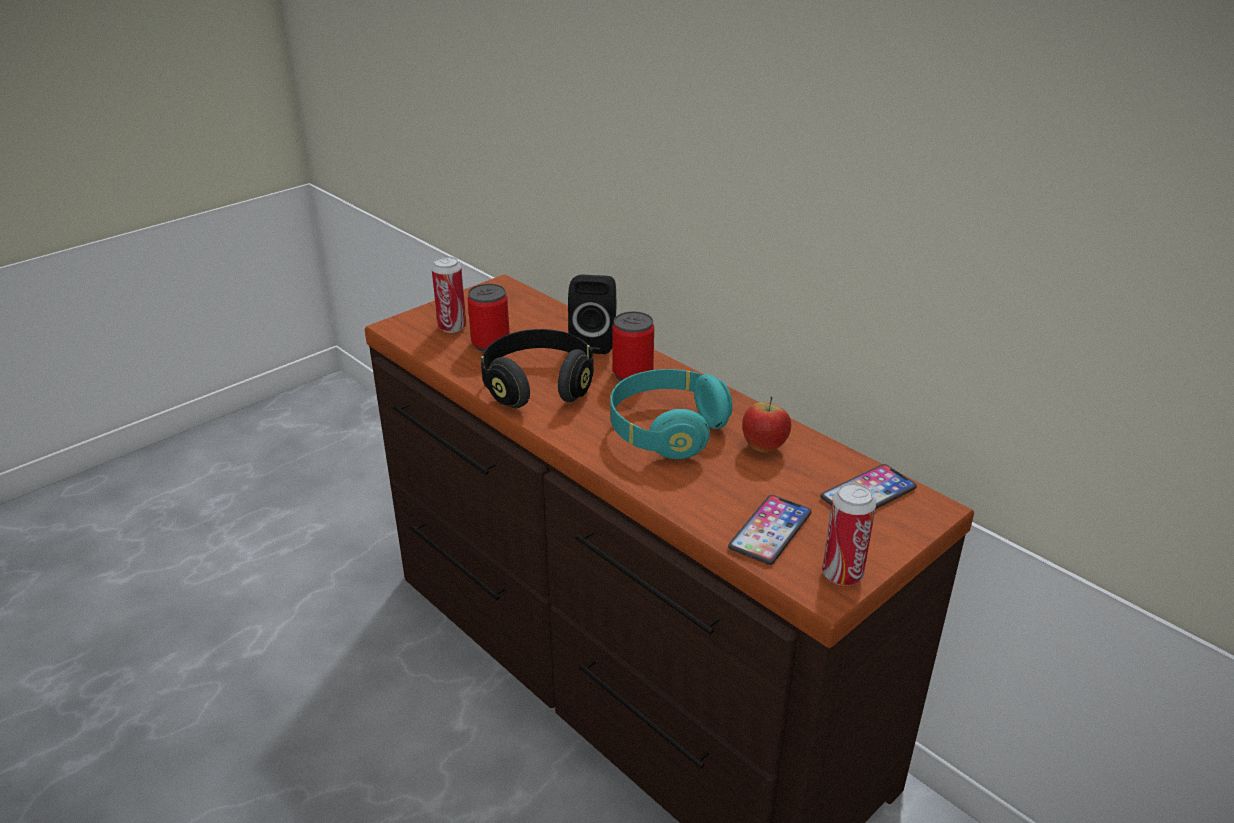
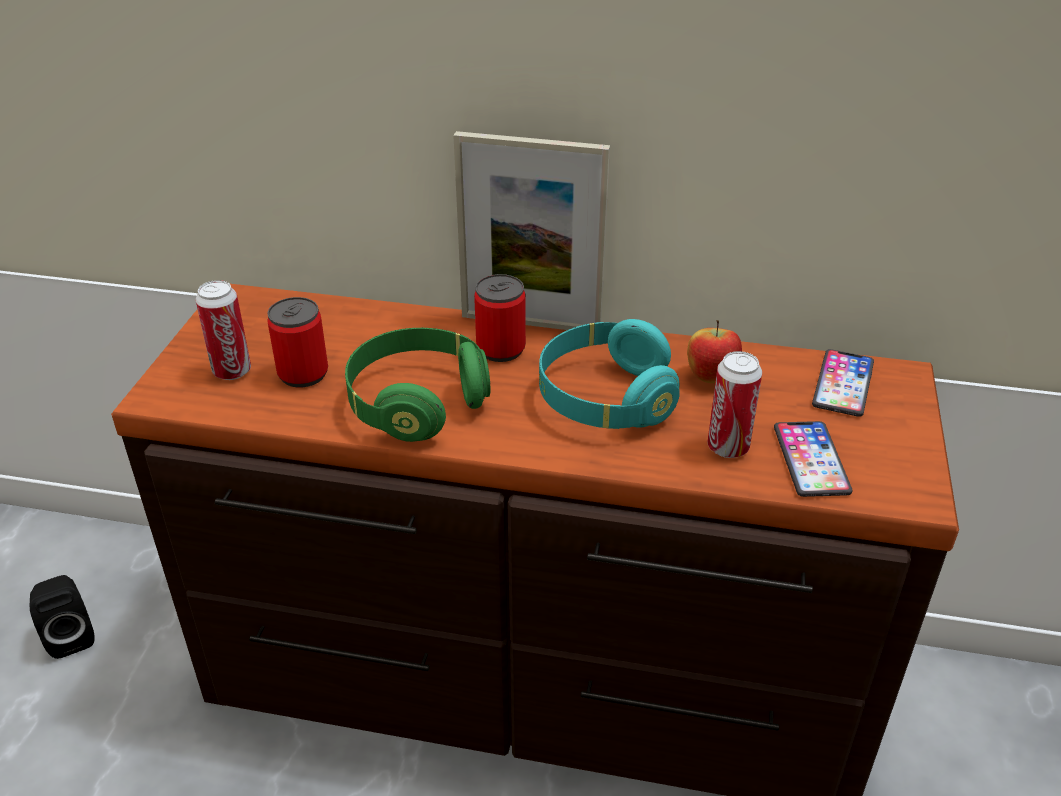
camera: 35 degrees left, 5 degrees up
(538, 386) = (417, 403): black headphones -> green headphones
(595, 342) = (419, 327): black speaker -> black speaker (70, 636)
(674, 365) = (531, 323): none -> picture frame
(842, 575) = (912, 474): can -> can (728, 447)

